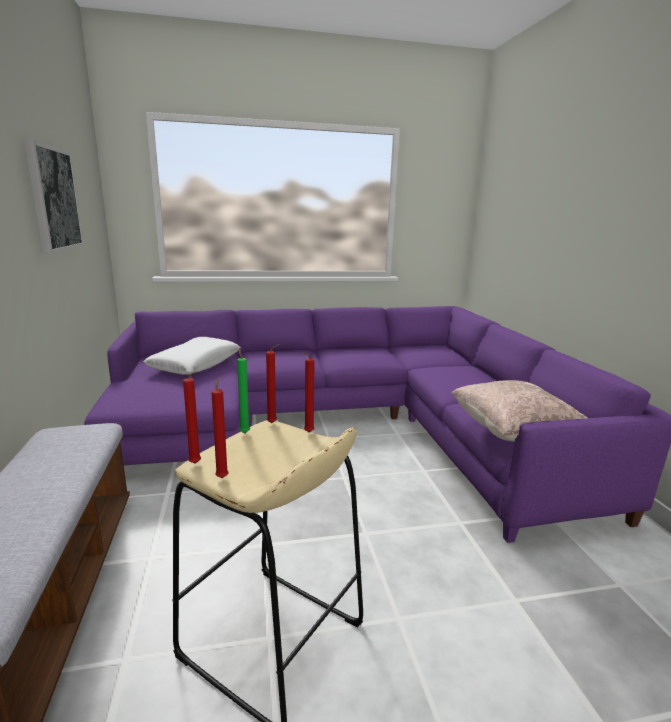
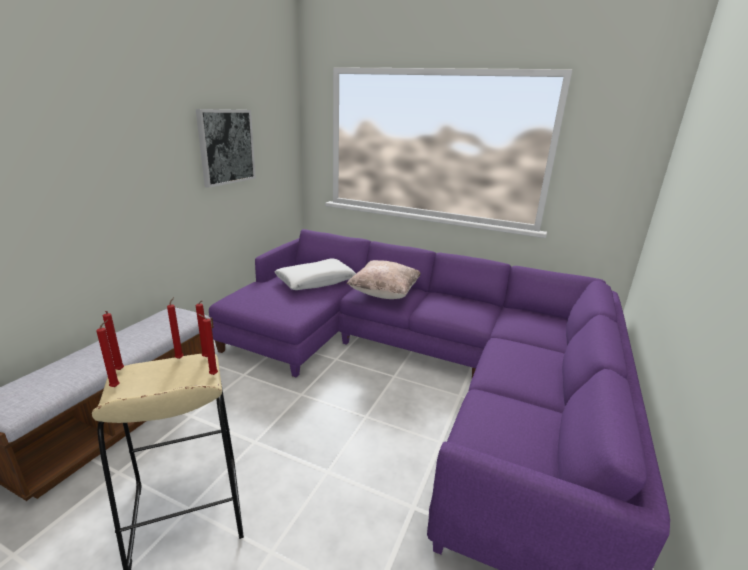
camera: 35 degrees right, 5 degrees up
(244, 432) = (180, 358): green candle -> red candle
(512, 433) = (481, 446): beige pillow -> beige pillow (384, 293)

